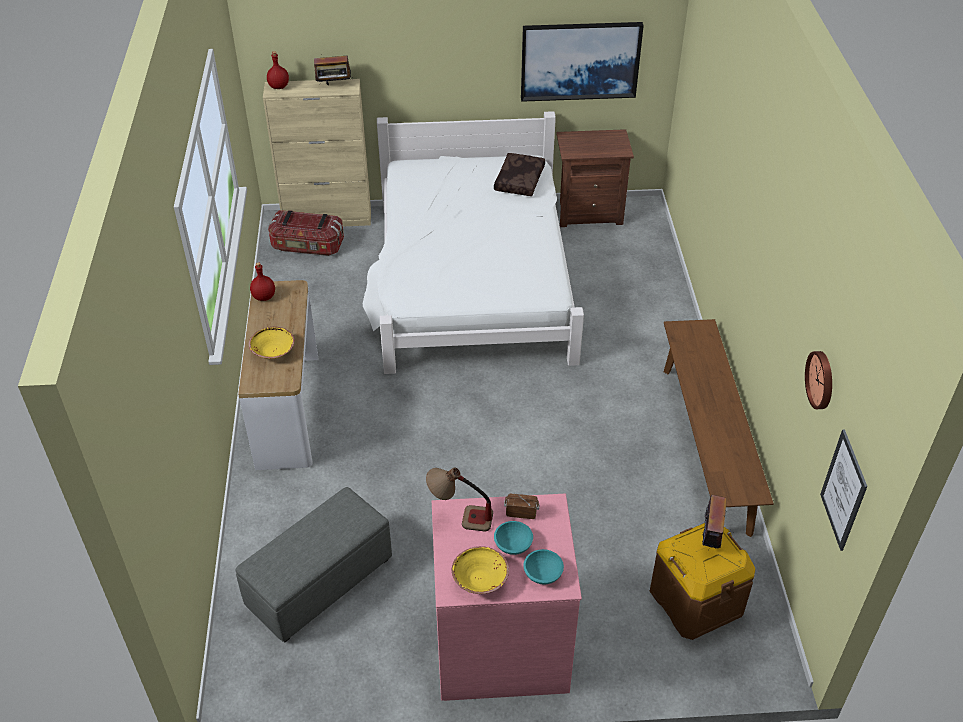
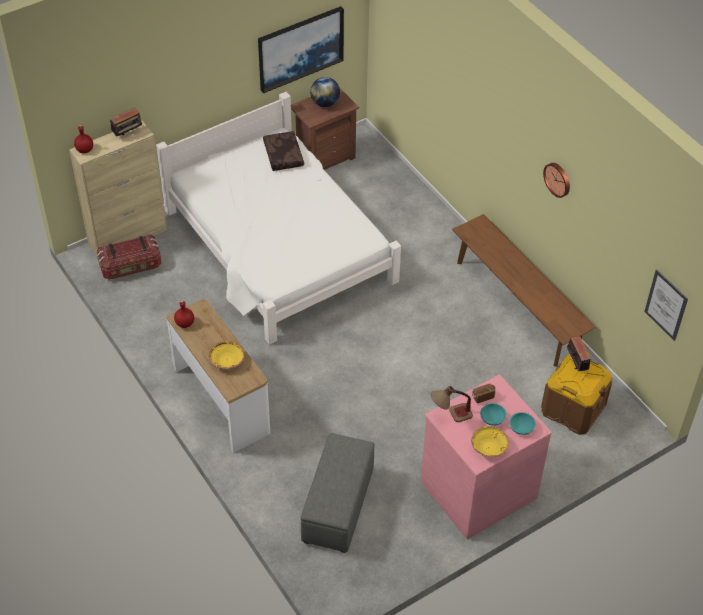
camera: 30 degrees left, 5 degrees up
(598, 141) = (325, 103): none -> globe
(821, 380) = (625, 242): wall clock -> wall clock (558, 179)

